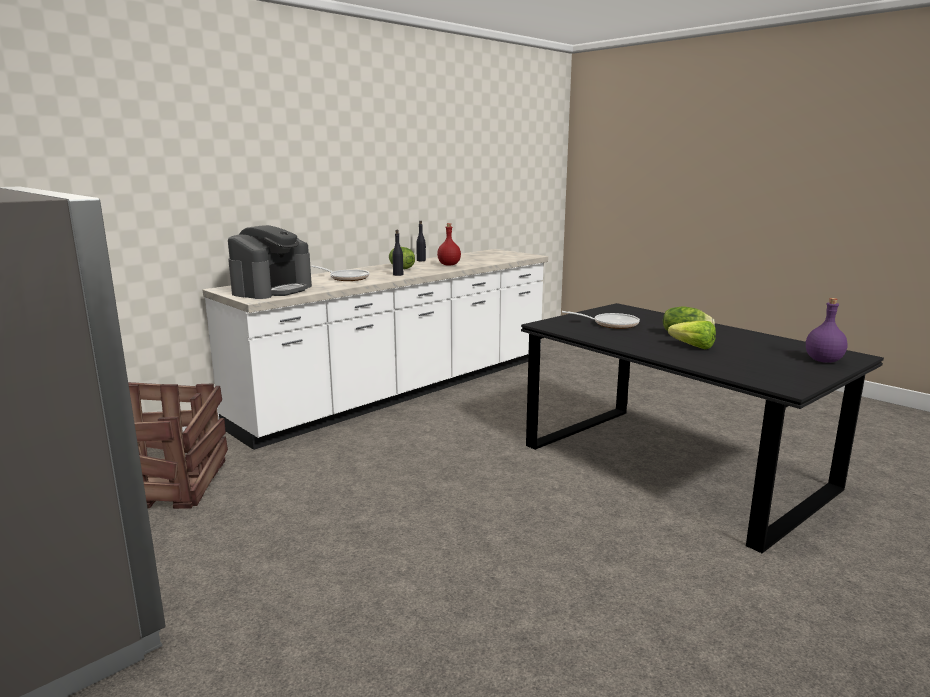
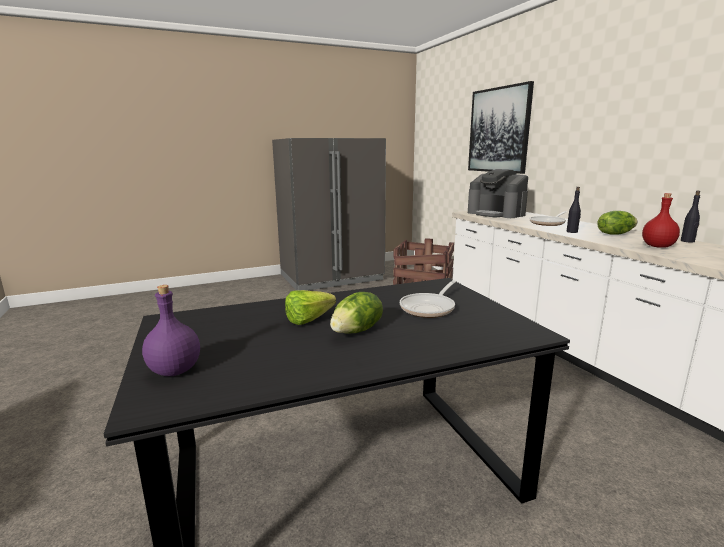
camera: 110 degrees right, 0 degrees up
(147, 167) = (499, 130): none -> picture

